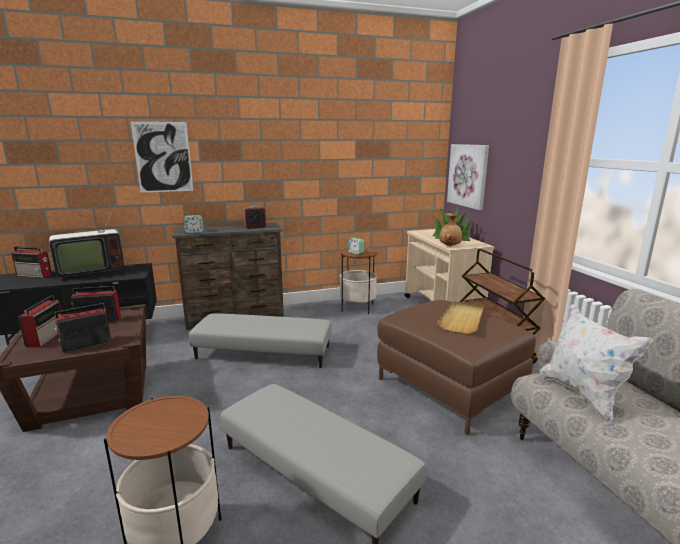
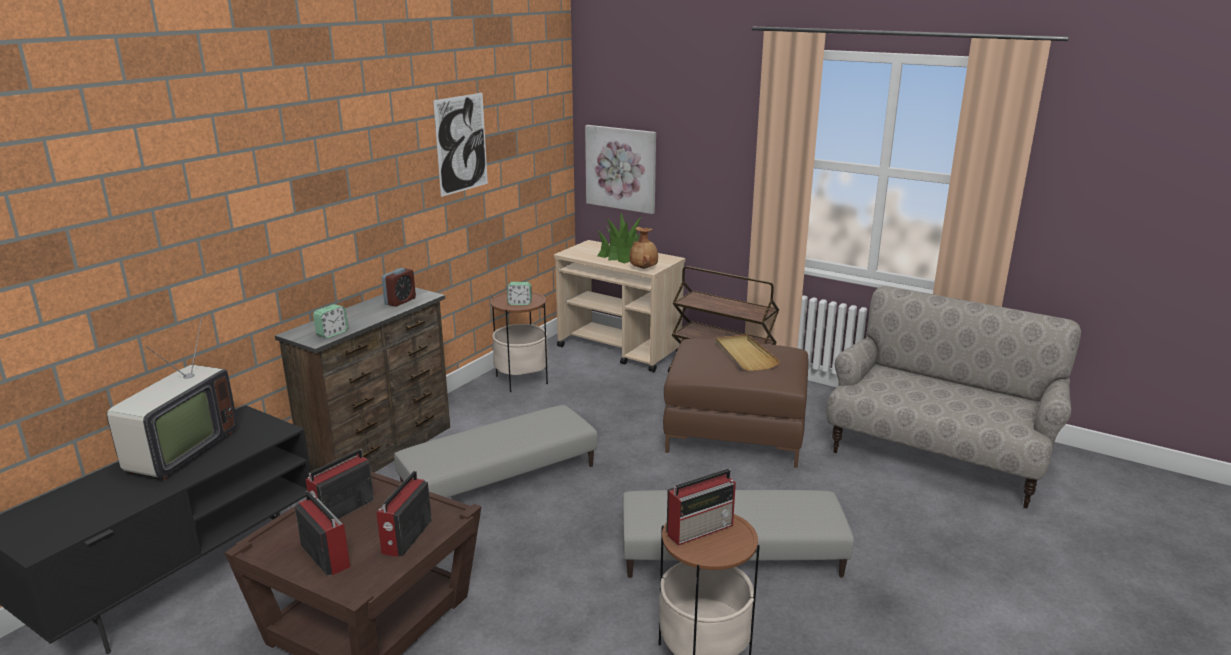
camera: 40 degrees left, 5 degrees up
(35, 275) = (81, 493): radio -> radio (701, 529)
(163, 157) = (244, 219): picture -> picture (461, 144)
(582, 394) = (888, 391): white pillow -> none

